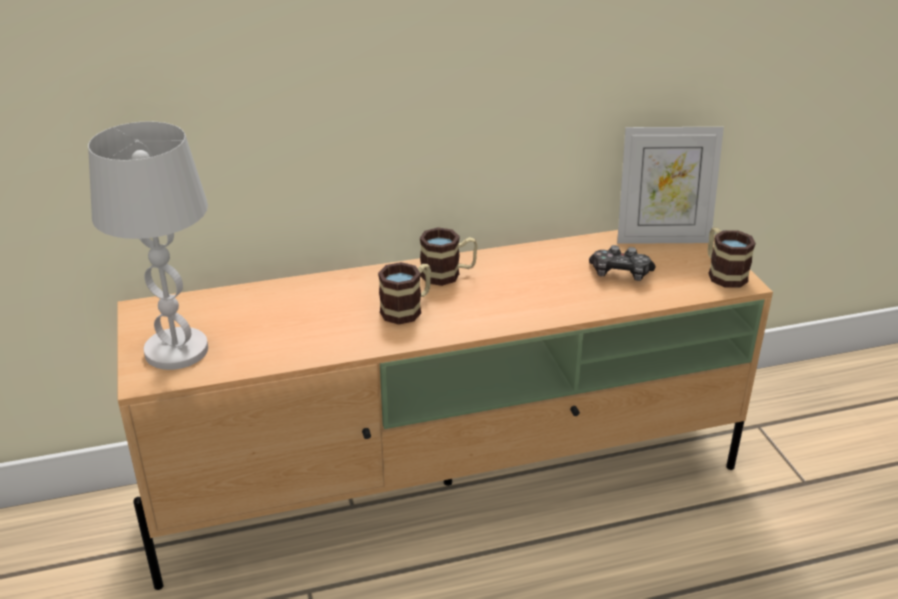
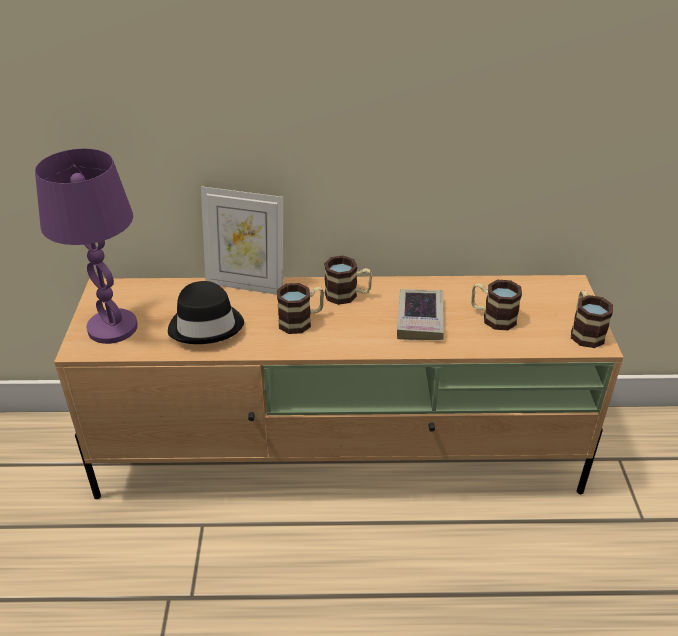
camera: 15 degrees right, 5 degrees up
(176, 351) = (112, 328): white table lamp -> purple table lamp
(295, 330) = (206, 325): none -> black hat
(542, 287) = (420, 319): none -> book
(620, 273) = (492, 317): game controller -> mug
(662, 238) = (544, 289): picture frame -> picture frame (246, 284)

